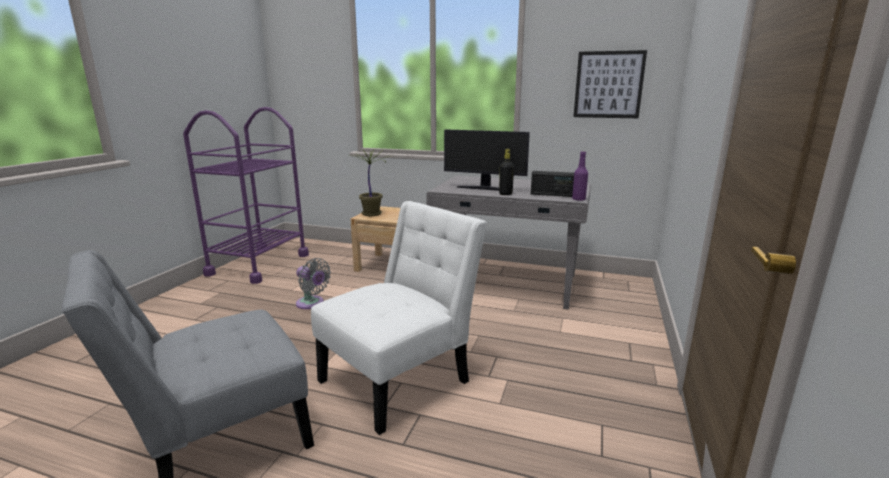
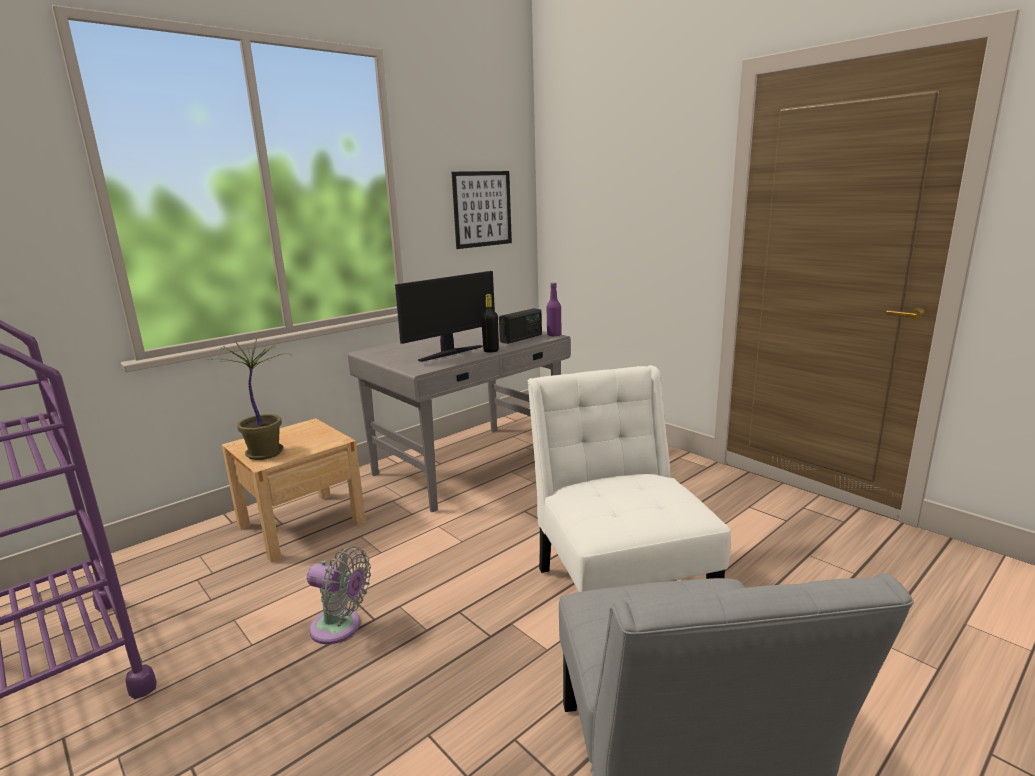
camera: 60 degrees left, 0 degrees up
(312, 304) = (340, 628): grey fan -> grey fan turned 45 degrees clockwise

